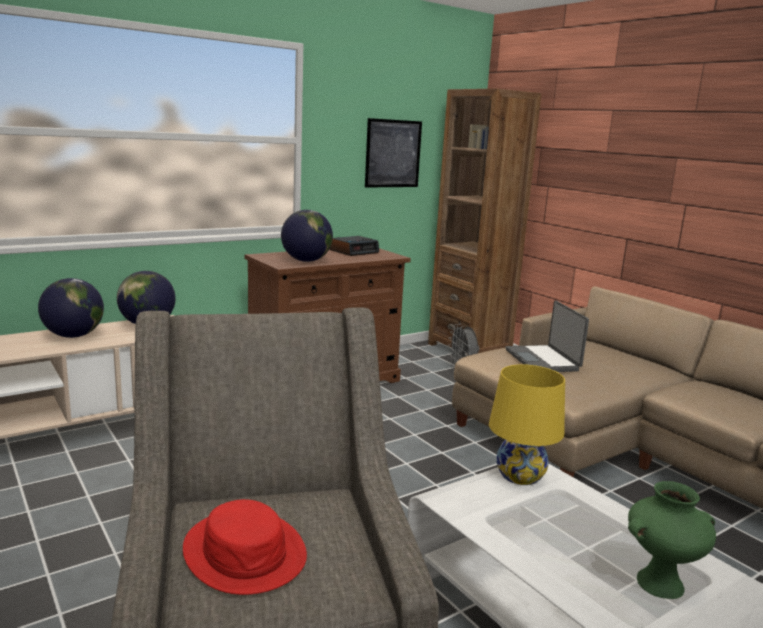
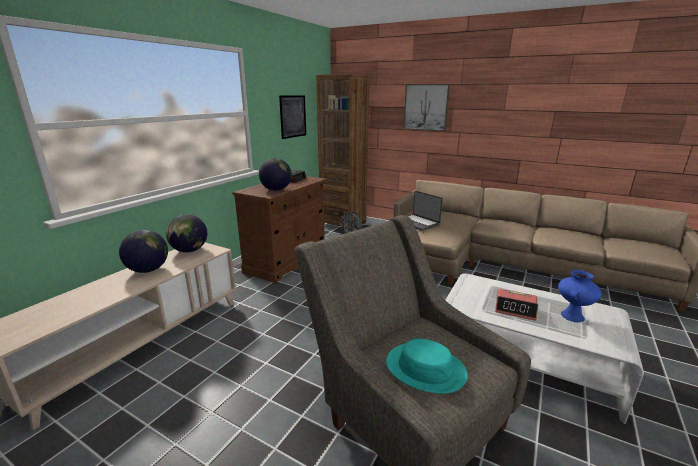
camera: 25 degrees left, 5 degrees up
(245, 552) = (425, 368): red hat -> turquoise hat
(520, 475) = (471, 284): yellow table lamp -> none
(552, 535) = (515, 309): none -> alarm clock
(629, 153) = (426, 107): none -> picture
(660, 583) = (572, 316): green vase -> blue vase

